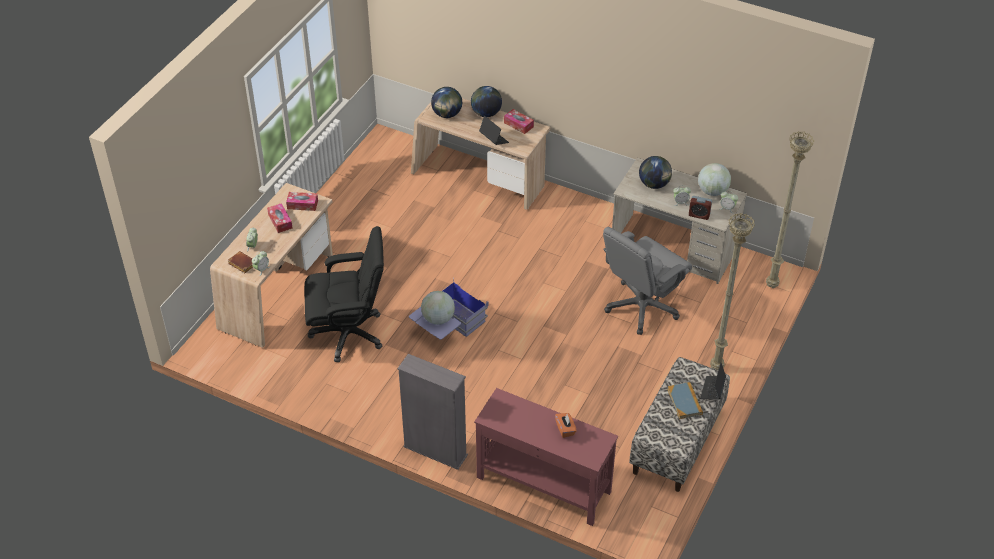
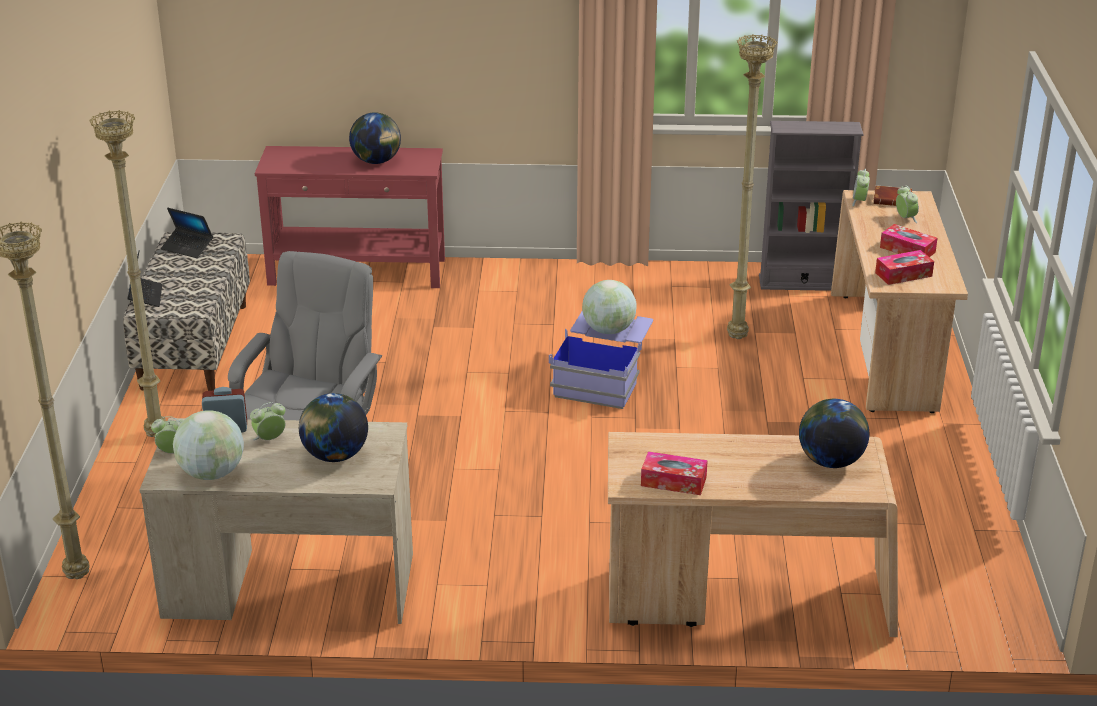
camera: 155 degrees right, 15 degrees down
(349, 333) = (736, 337): black office chair -> beige floor lamp
(435, 451) = (513, 266): grey bookcase -> grey bookcase (802, 283)
(486, 113) = (757, 484): globe -> globe (376, 161)
(493, 139) = (698, 443): laptop -> laptop (187, 247)
(565, 429) = (324, 164): orange tissue box -> none
(684, 402) = (183, 277): book -> none

